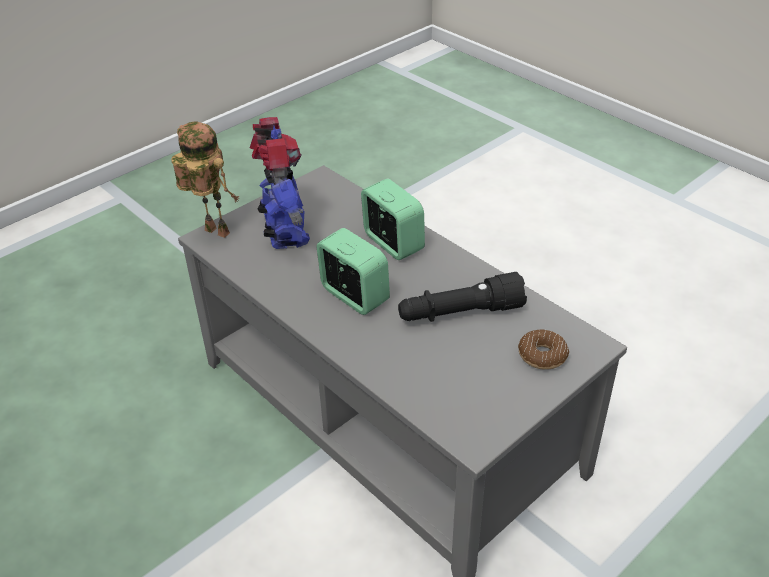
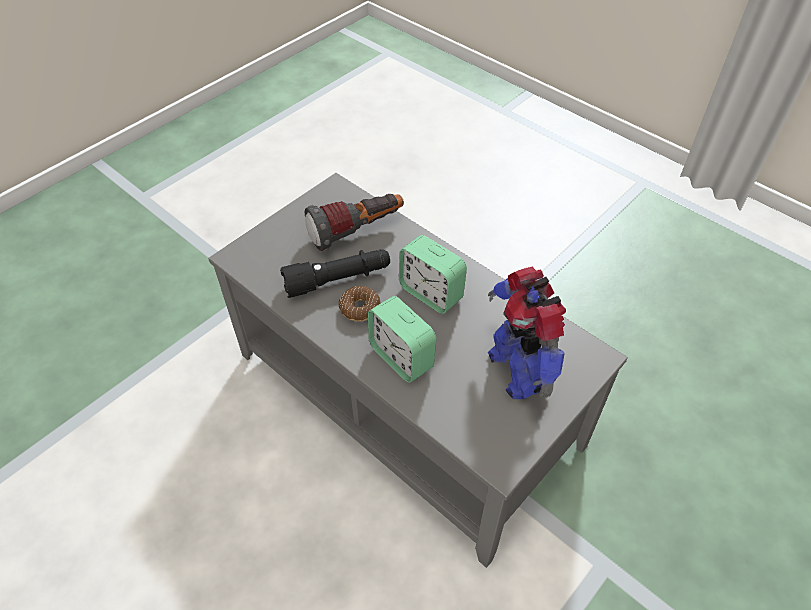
camera: 175 degrees right, 10 degrees up
(213, 233) = (593, 364): toy robot -> none
(438, 370) = (357, 232): none -> flashlight
(542, 355) = (277, 246): donut -> donut (360, 308)

